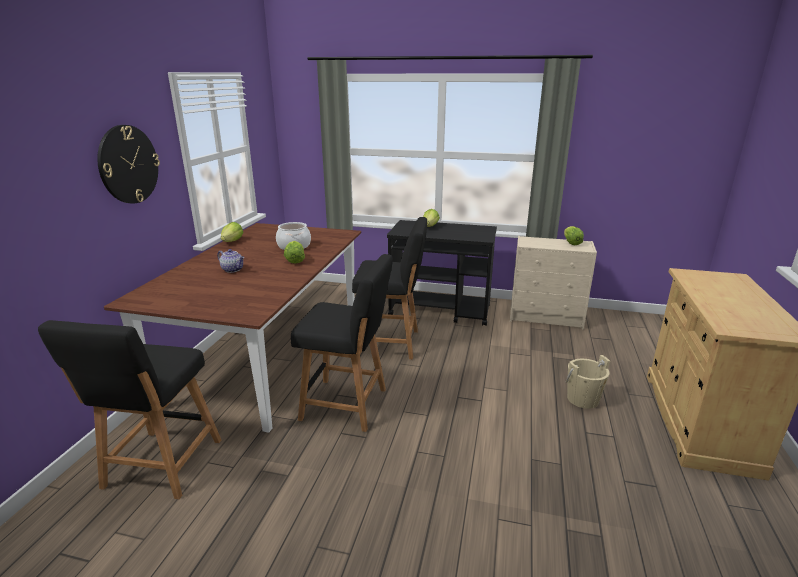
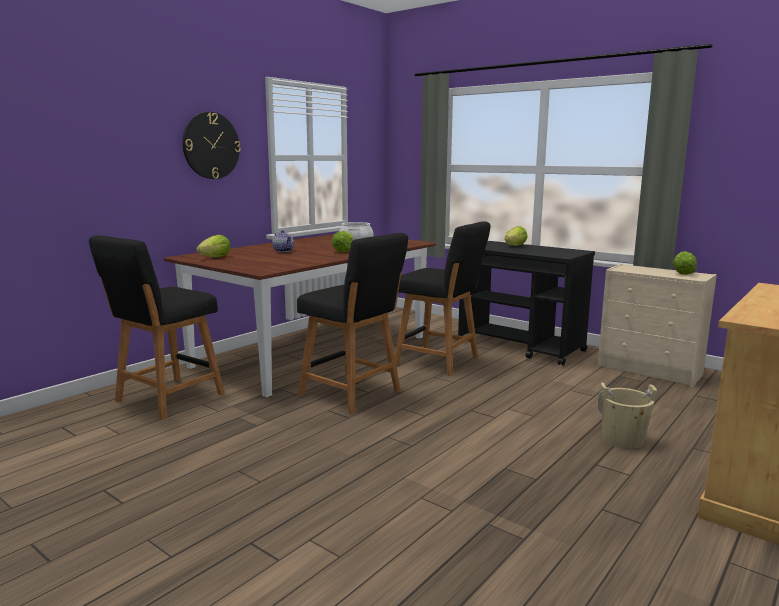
camera: 25 degrees right, 10 degrees down
(232, 241) = (307, 239): lettuce -> lettuce (215, 257)

